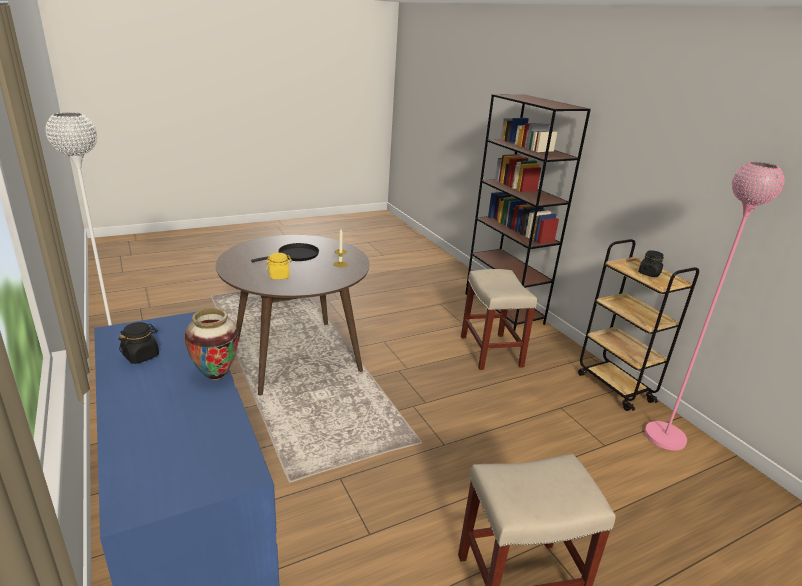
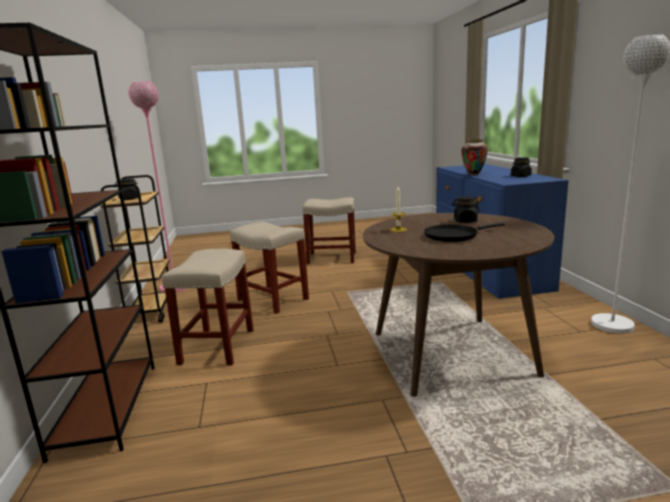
camera: 160 degrees left, 10 degrees down
(279, 276) = (465, 221): yellow jar -> black jar
(504, 419) = (273, 299): none -> beige stool

